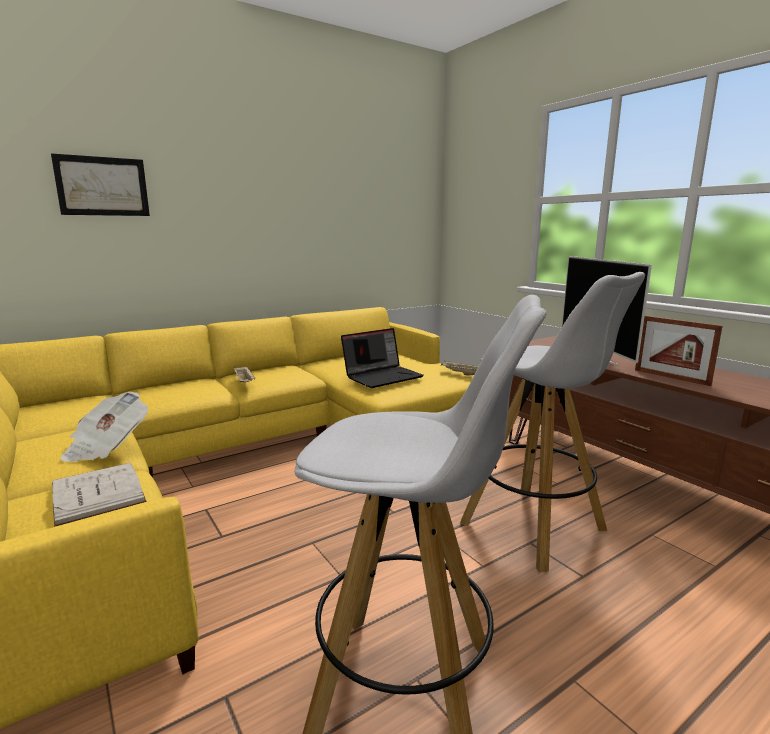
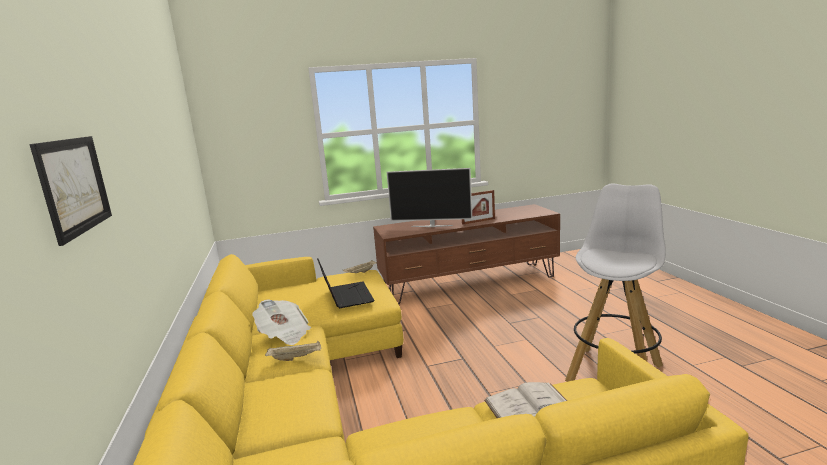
camera: 70 degrees left, 0 degrees up
(107, 447) = (438, 420): newspaper -> newspaper (284, 334)
(535, 528) = (497, 319): white stool -> none

